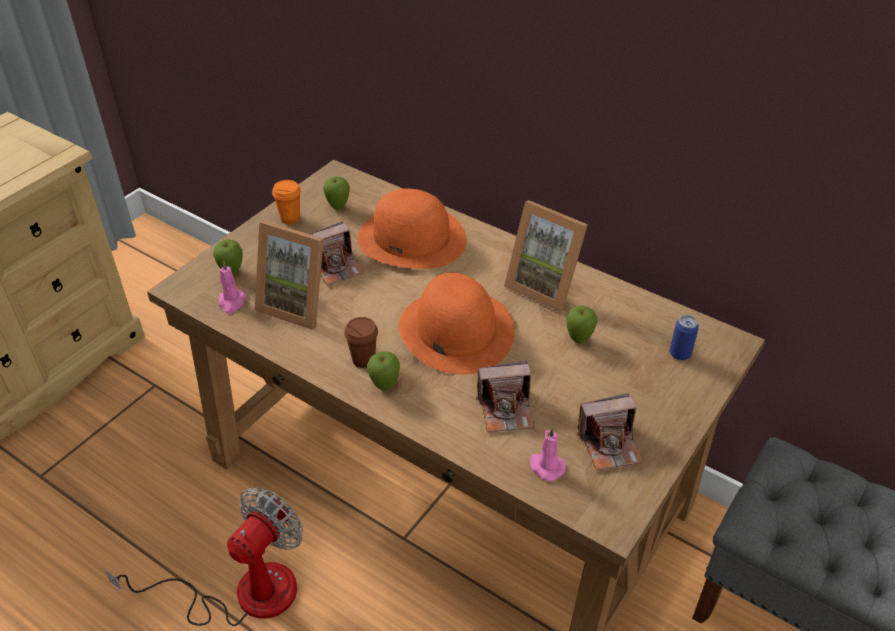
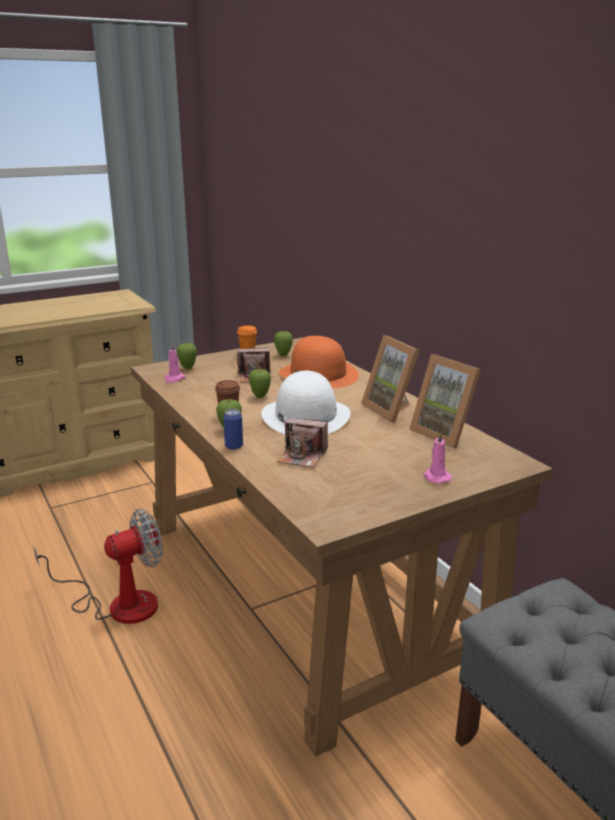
camera: 25 degrees right, 20 degrees down
(298, 304) = (213, 387): picture frame -> picture frame (445, 433)
(455, 330) = (305, 416): orange hat -> white hat
(545, 466) = (303, 488): pink candle -> pink candle (436, 477)
(579, 340) = (392, 437): apple -> apple (260, 397)
(609, 445) = (363, 489): camera -> none
(680, 354) = (468, 460): can -> can (234, 446)

